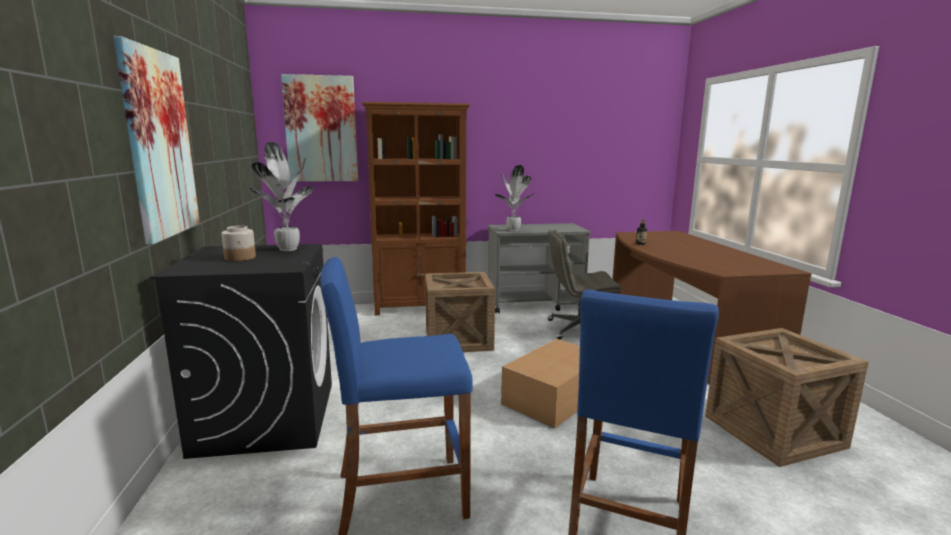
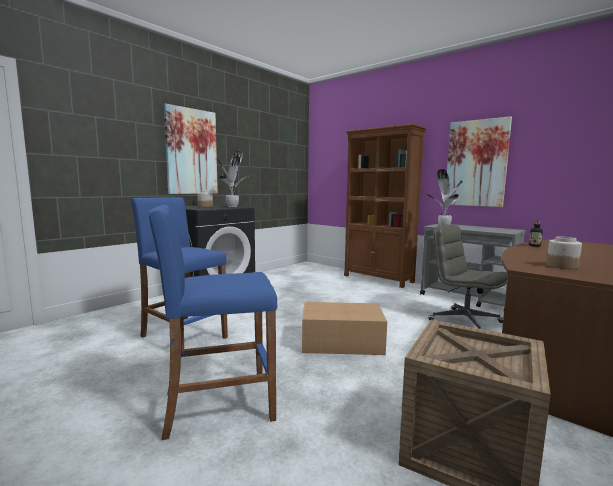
camera: 50 degrees right, 5 degrees down
(321, 129) = (337, 152): picture -> picture (476, 163)
(458, 339) = (360, 298): crate -> none
(722, 263) = (561, 266): none -> jar

